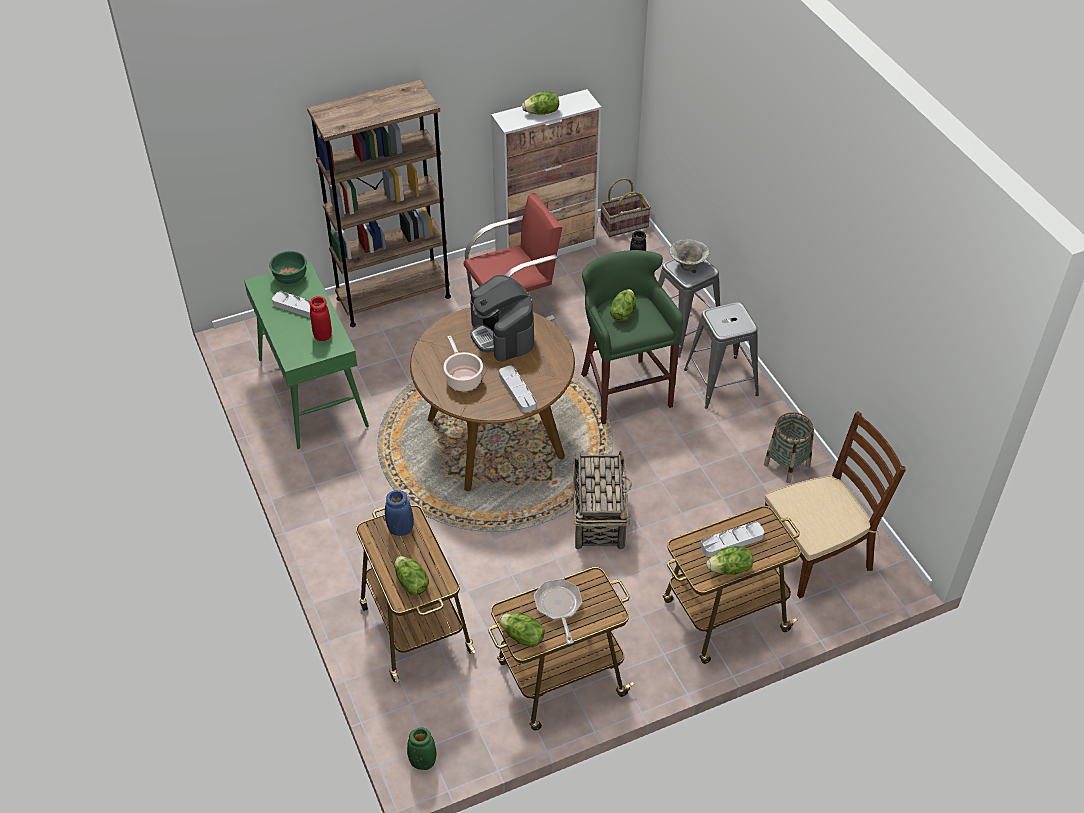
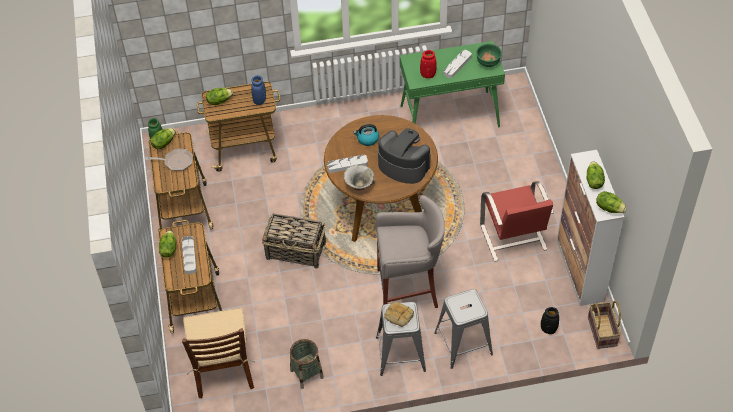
camera: 105 degrees right, 5 degrees up
(393, 297) = (537, 168): brown bookcase -> none
(463, 378) = (367, 139): cooking pot -> kettle
(502, 335) = (403, 165): coffee machine -> coffee machine turned 45 degrees clockwise
(622, 313) = (407, 237): lettuce -> lettuce (609, 208)
(623, 389) = (409, 289): green stool -> grey stool
(687, 266) = (468, 304): bowl -> bowl (359, 185)
(728, 321) = (398, 316): none -> bread

